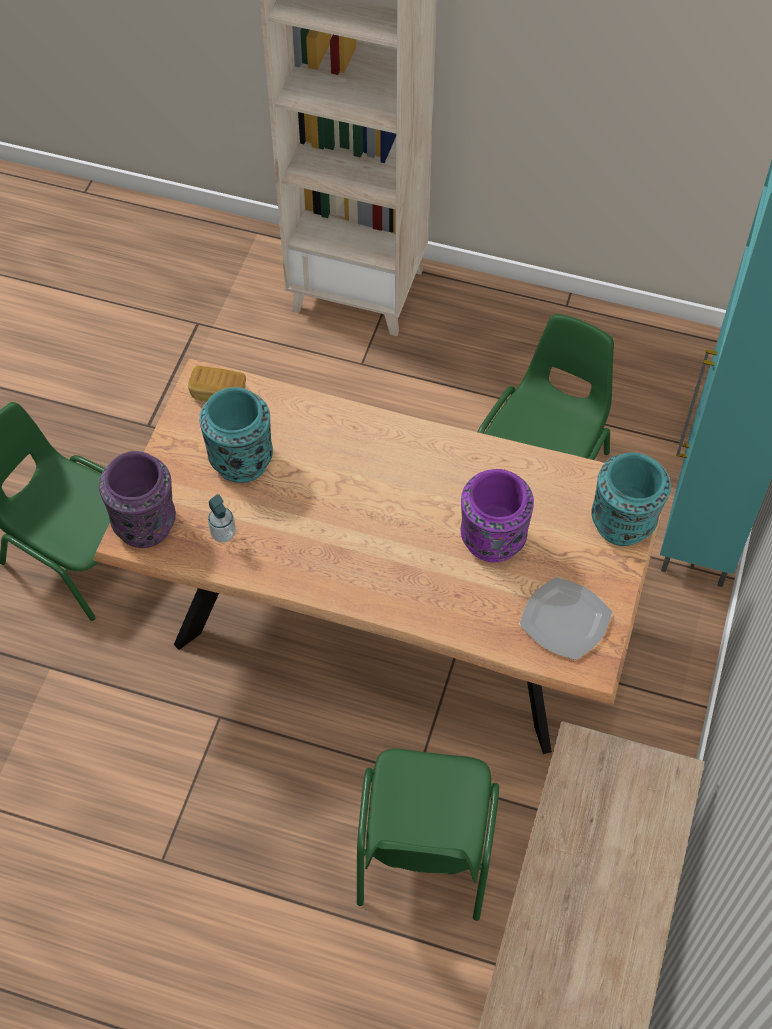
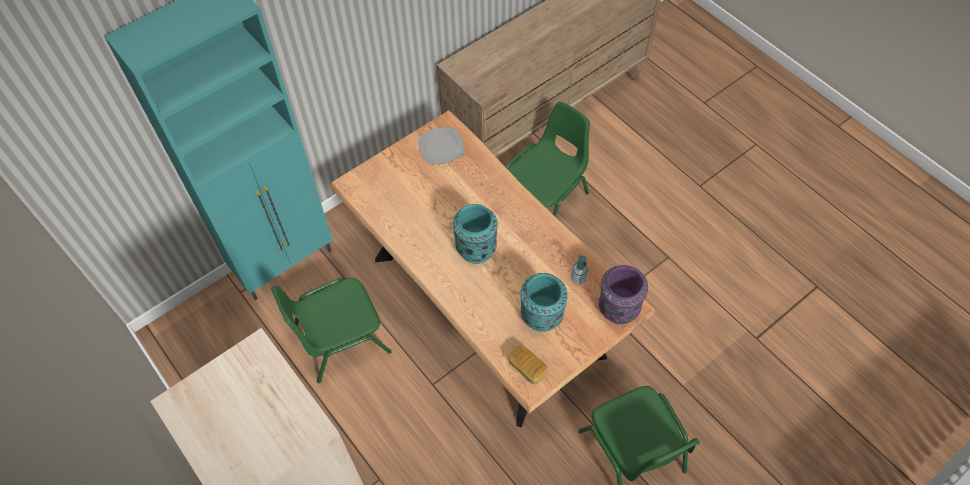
camera: 145 degrees left, 0 degrees up
(492, 540) = (443, 199): purple vase -> none
(623, 523) = (373, 172): turquoise vase -> turquoise vase (476, 248)

